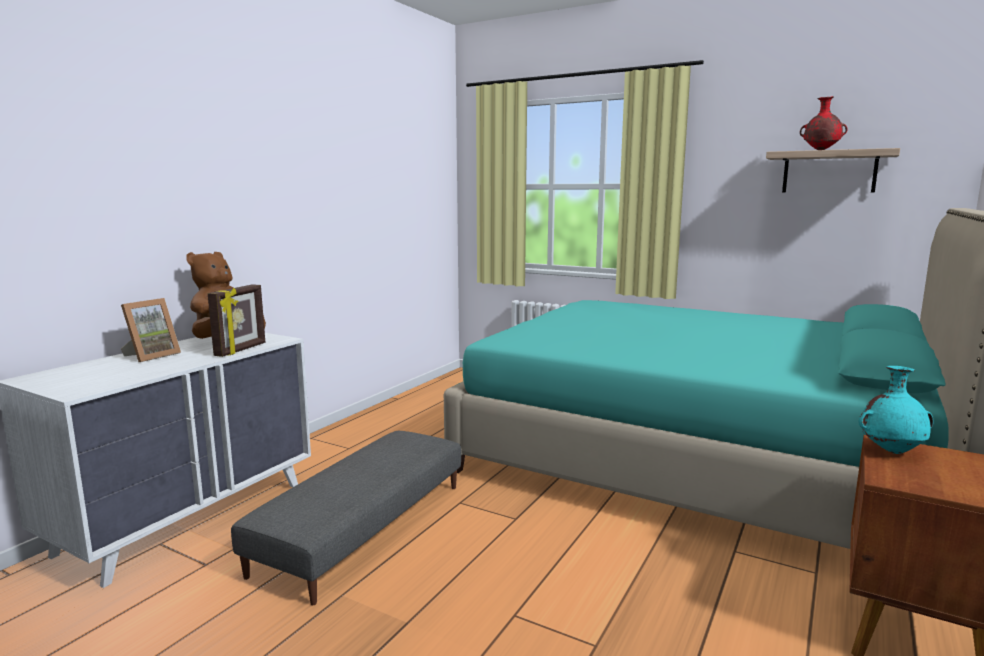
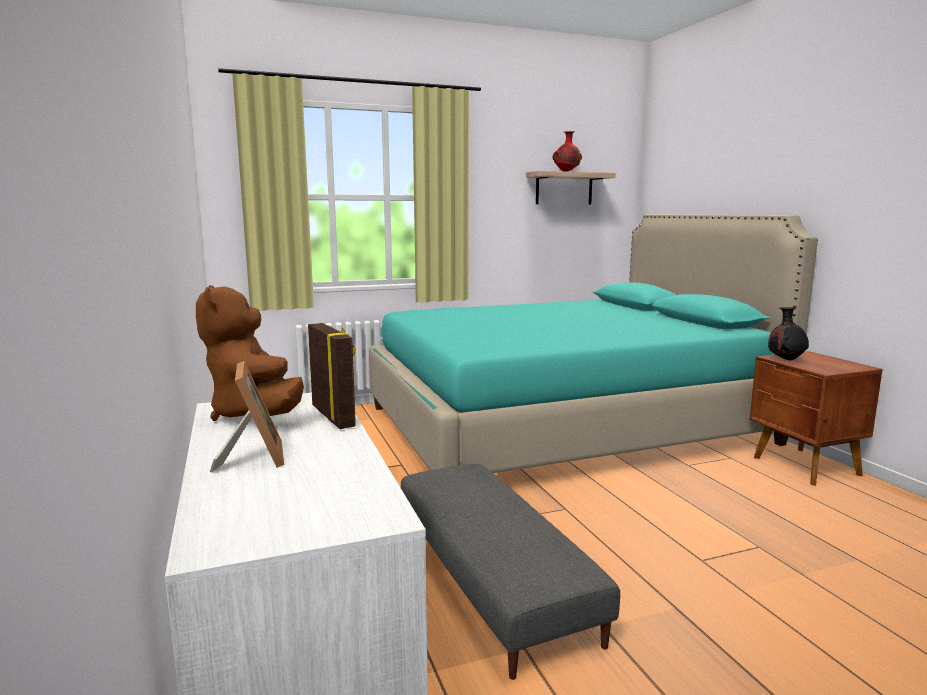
camera: 50 degrees left, 0 degrees up
(892, 451) = (786, 359): turquoise vase -> black vase

